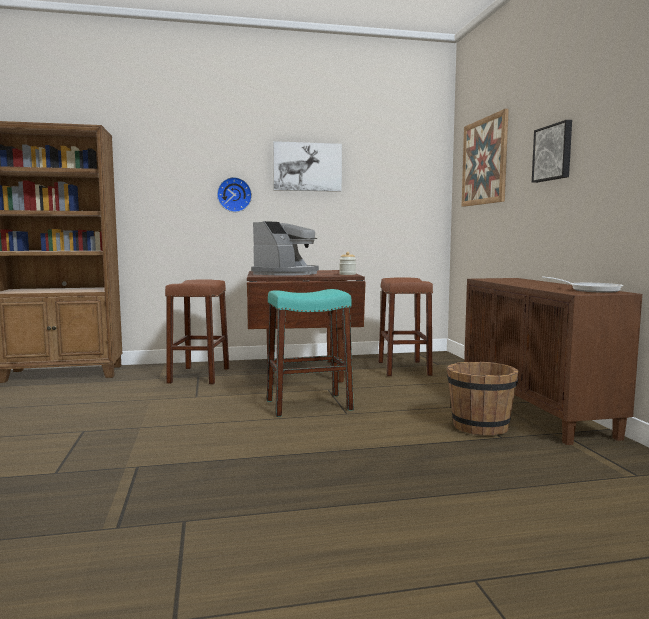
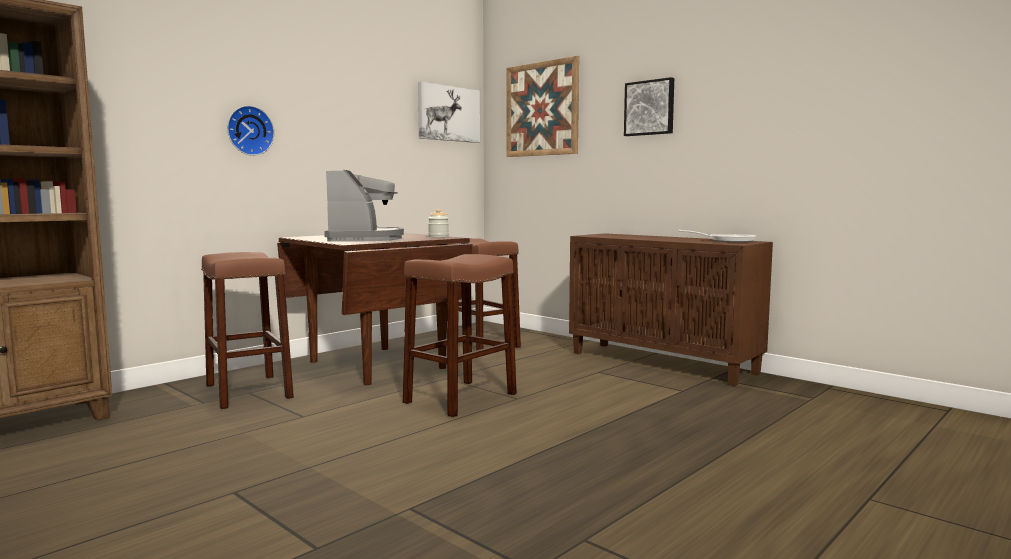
camera: 35 degrees left, 0 degrees up
(307, 167) = (339, 99): picture -> picture (448, 113)
(308, 405) = (460, 398): turquoise stool -> brown stool
(480, 427) = (651, 385): brown bucket -> none

